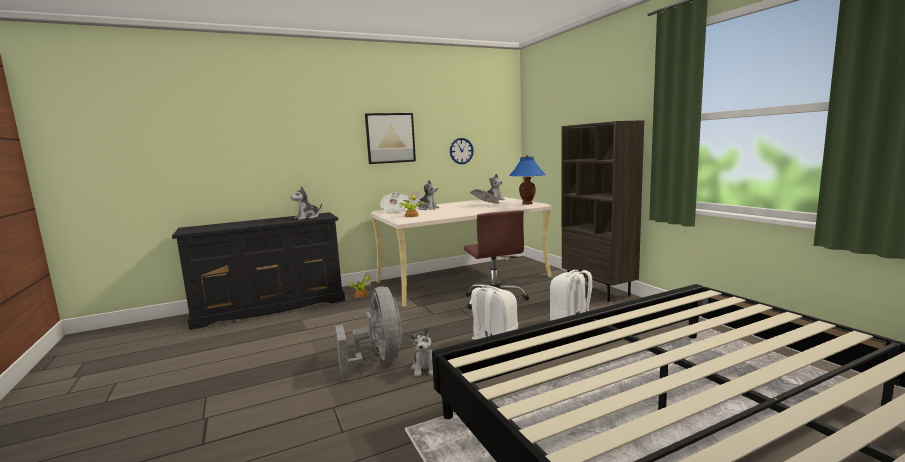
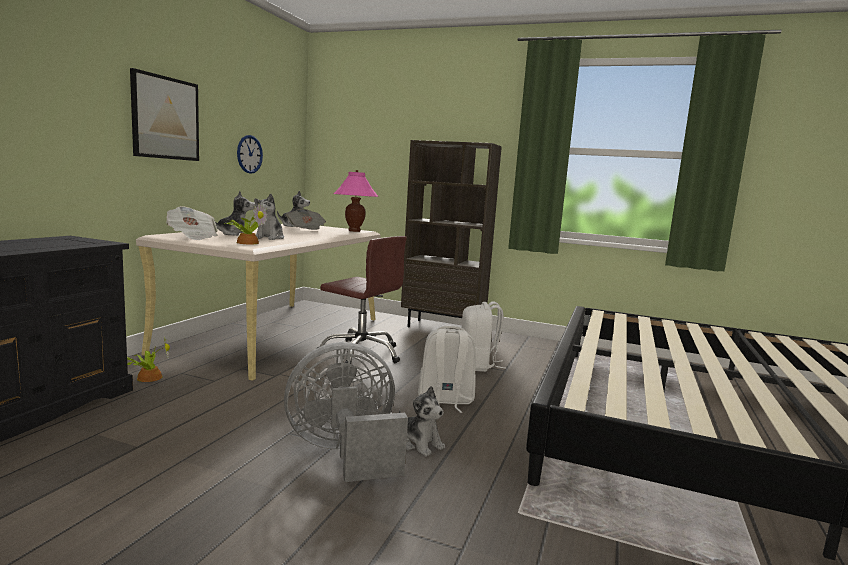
camera: 45 degrees left, 0 degrees up
(307, 217) = (58, 243): plush toy -> plush toy (269, 238)
(378, 360) = (345, 453): grey fan -> grey fan turned 45 degrees counterclockwise
(527, 203) = (354, 231): blue table lamp -> pink table lamp

